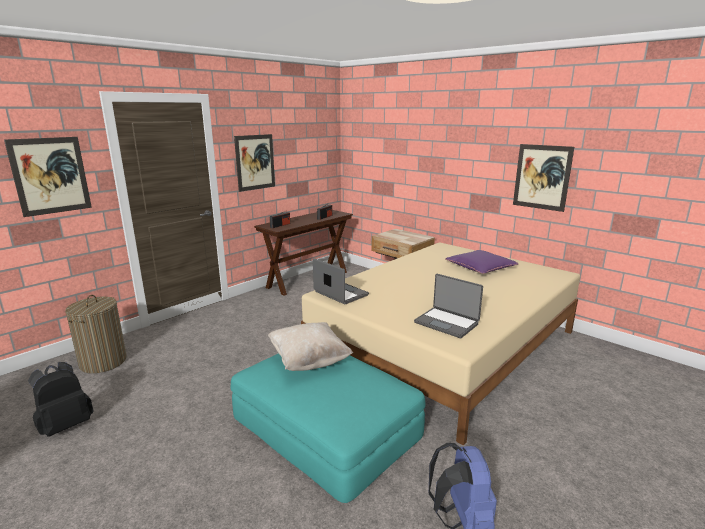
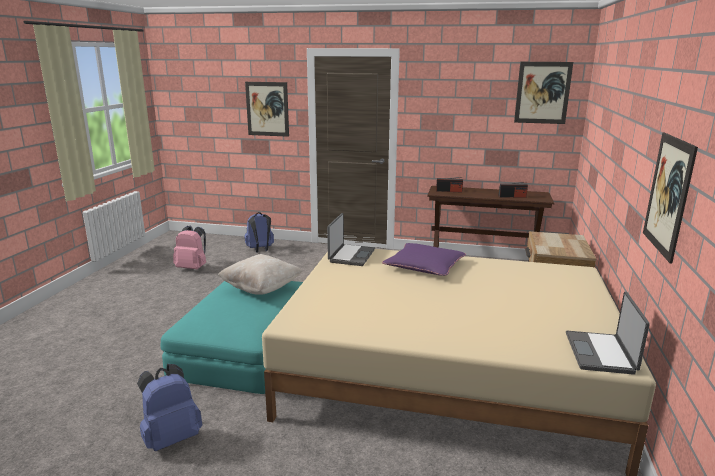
camera: 60 degrees right, 0 degrees up
(66, 425) = (193, 268): black backpack -> pink backpack
(103, 362) = (260, 250): laundry basket -> blue backpack
(255, 162) = (444, 119): picture -> picture (542, 93)
(447, 323) = (338, 310): laptop -> laptop (601, 353)
(480, 267) = (539, 303): purple pillow -> purple pillow (424, 266)

